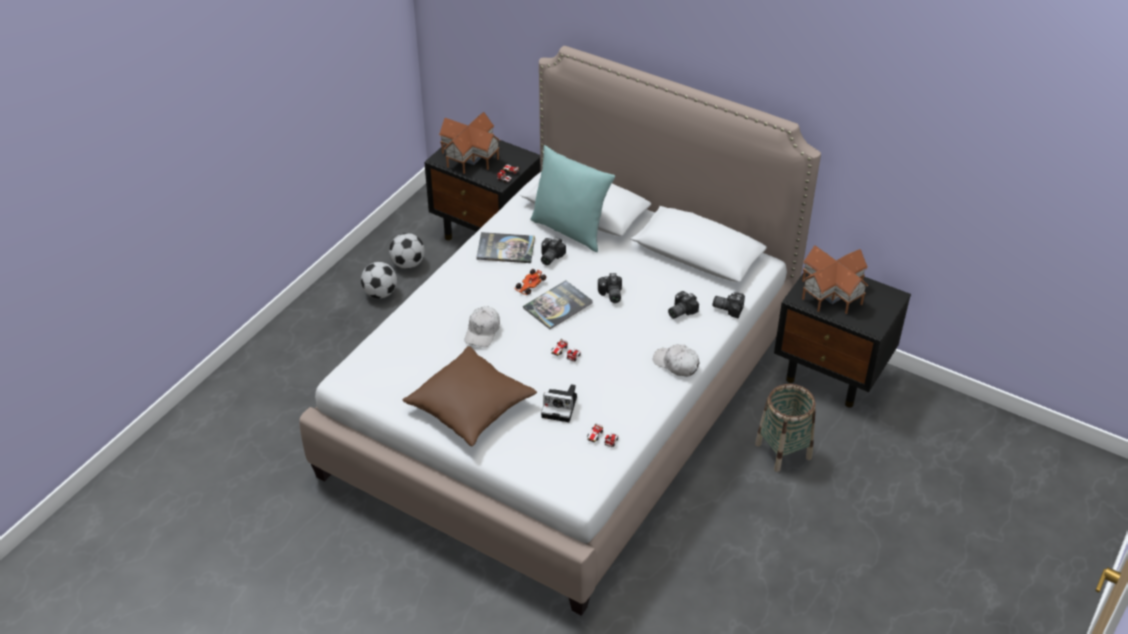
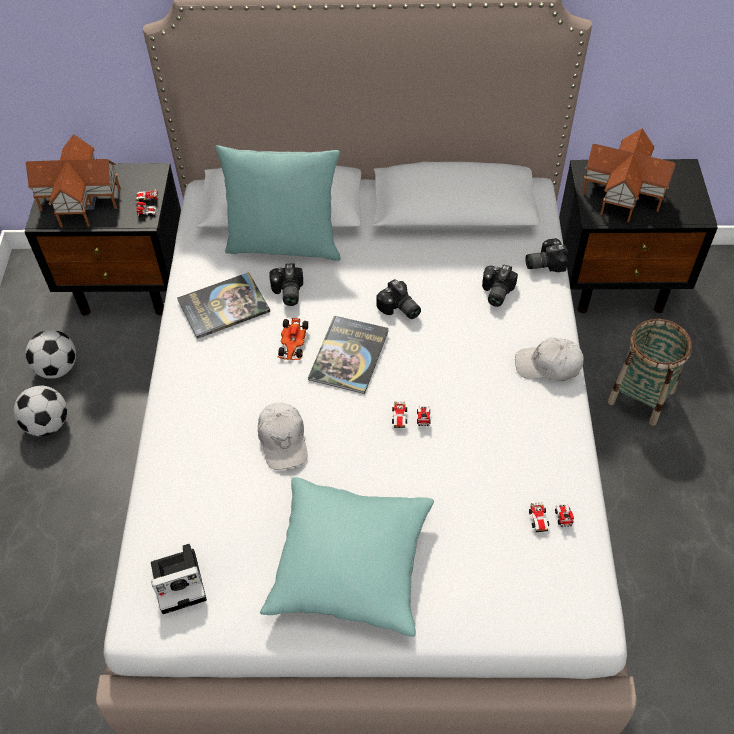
camera: 30 degrees left, 10 degrees up
(470, 407) = (350, 565): brown pillow -> turquoise pillow
(561, 407) = (464, 499): camera -> camera (181, 580)

